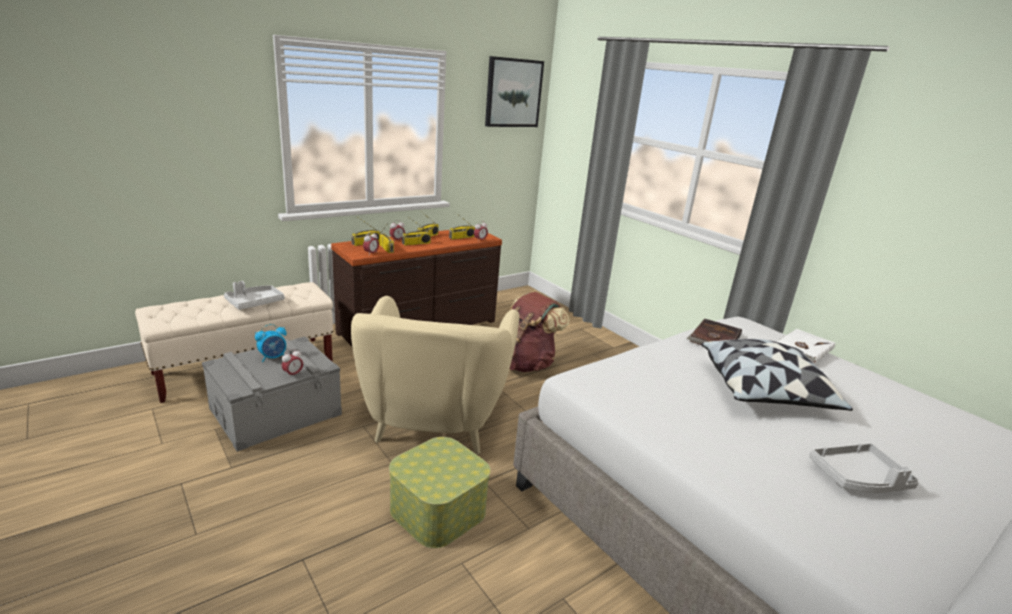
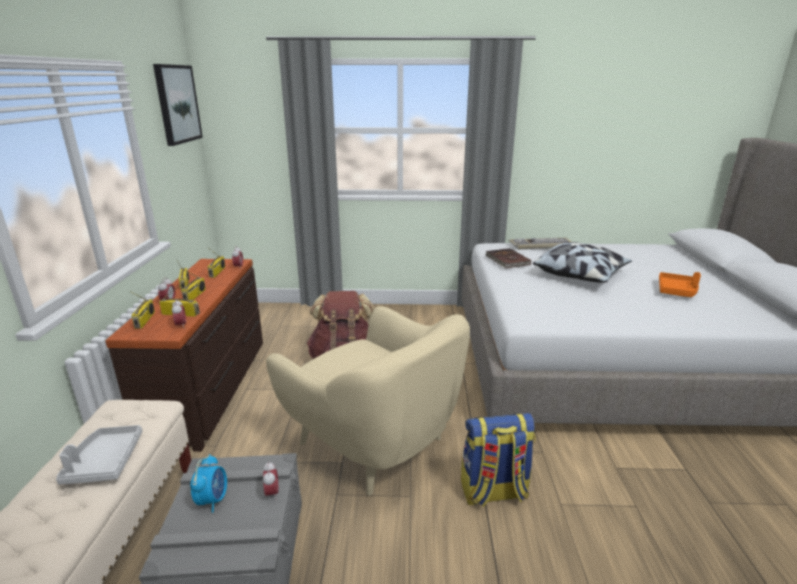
camera: 50 degrees left, 0 degrees up
(438, 510) = (493, 492): storage box -> backpack
(802, 348) = (541, 245): white book -> keyboard
(858, 478) = (677, 291): grey tray -> orange tray

